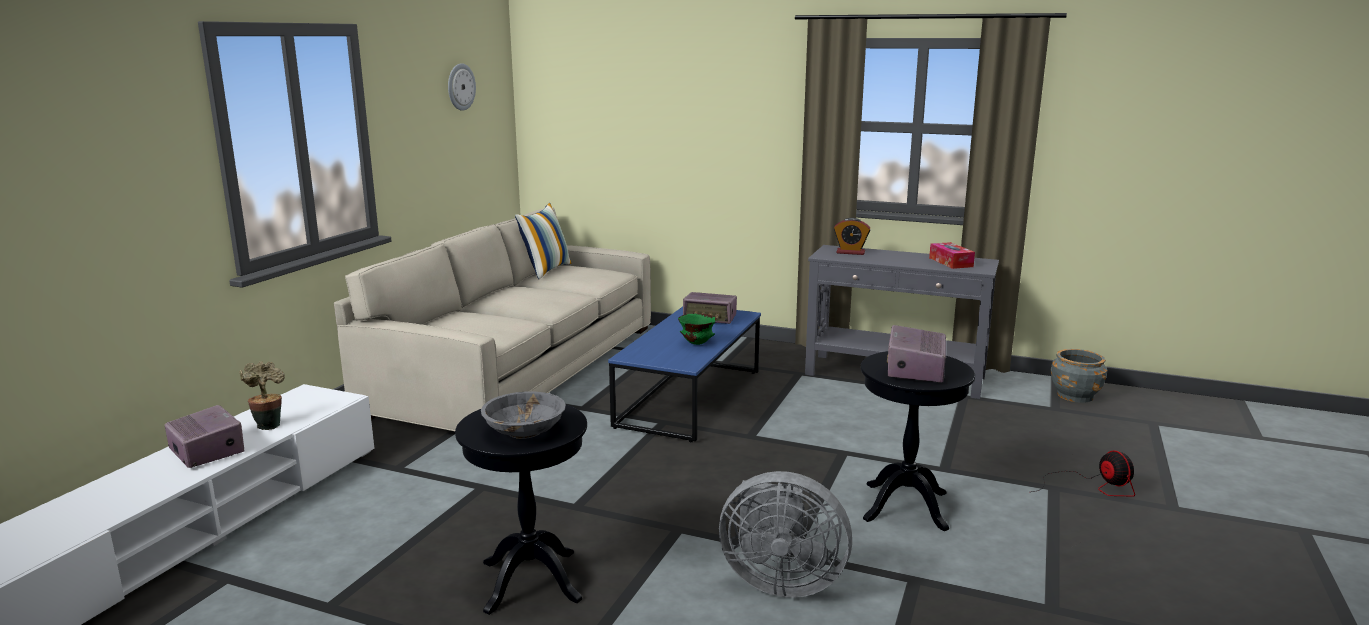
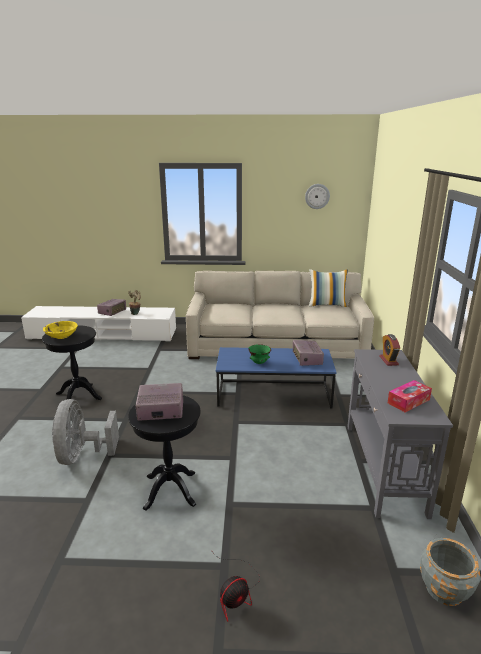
camera: 70 degrees right, 5 degrees up
(524, 431) = (61, 336): grey bowl -> yellow bowl

